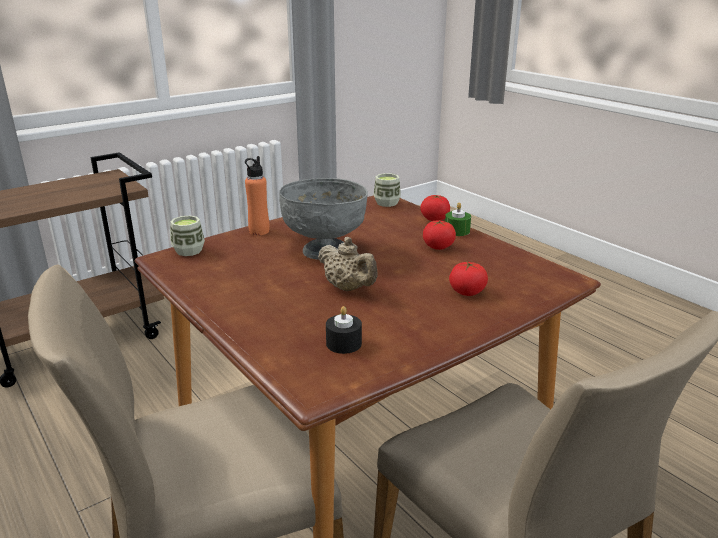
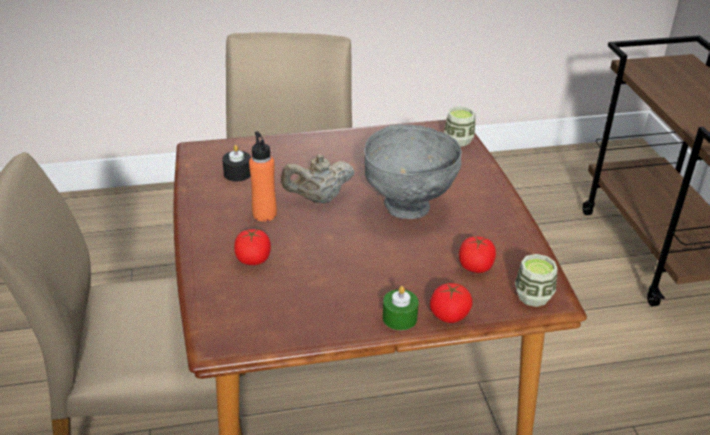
camera: 115 degrees right, 10 degrees up
(259, 231) = (485, 182): orange bottle -> orange bottle (264, 214)
(438, 247) = (364, 283): tomato -> tomato (475, 267)

